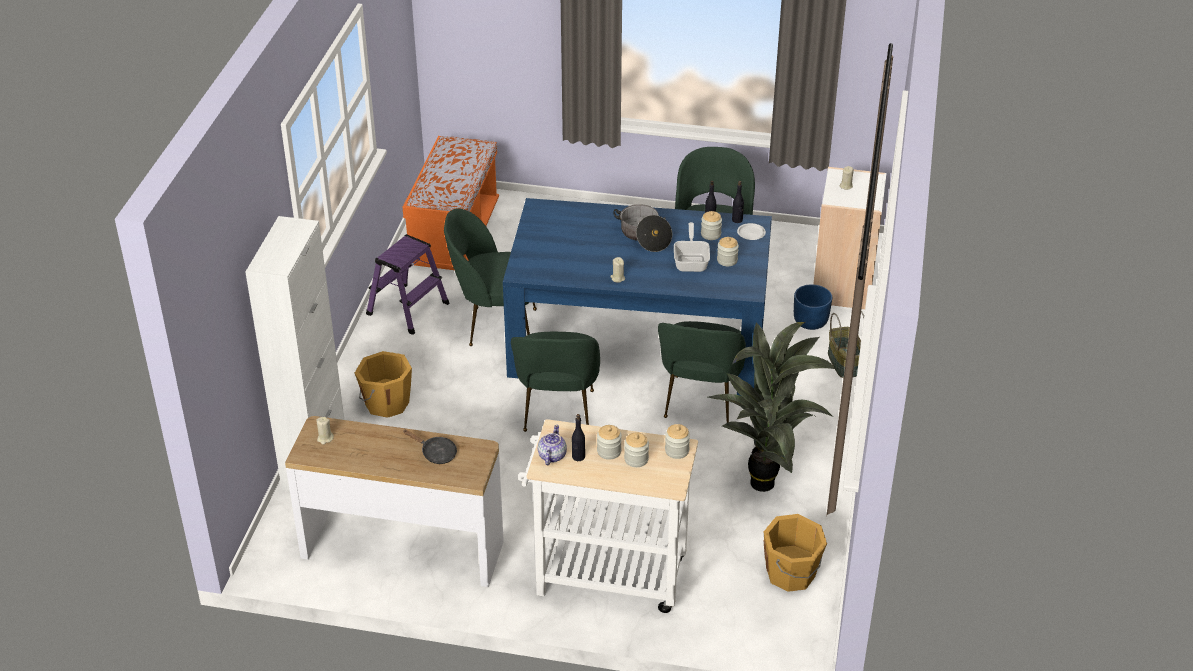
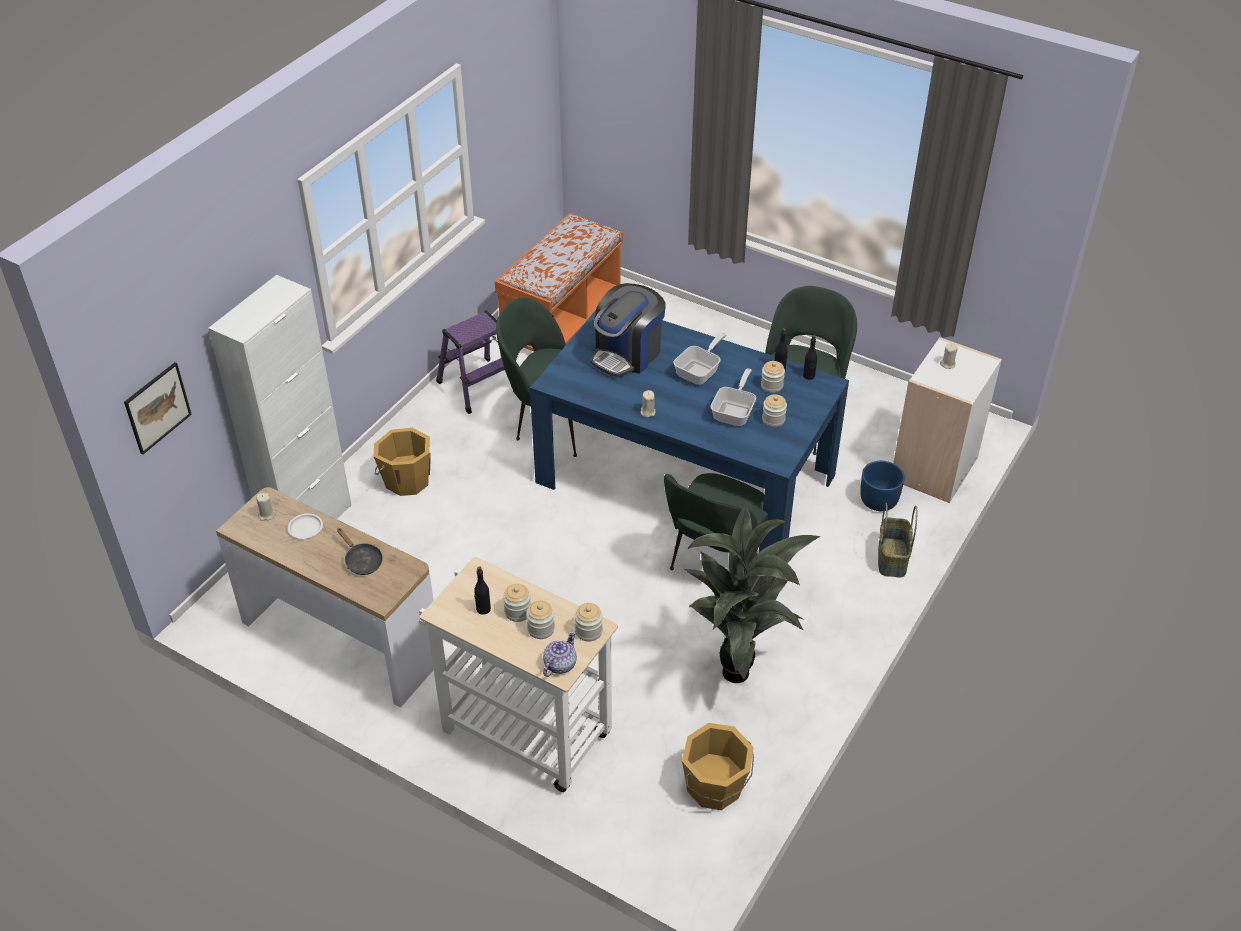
camera: 20 degrees right, 5 degrees up
(218, 354) = (157, 407): none -> picture
(551, 456) = (457, 600): teapot -> teapot (559, 664)
(558, 416) = (563, 539): green chair -> none
(573, 236) = (627, 354): none -> coffee machine
(644, 236) = (700, 371): cooking pot -> frying pan
(751, 233) = (816, 395): white plate -> white plate (306, 528)

